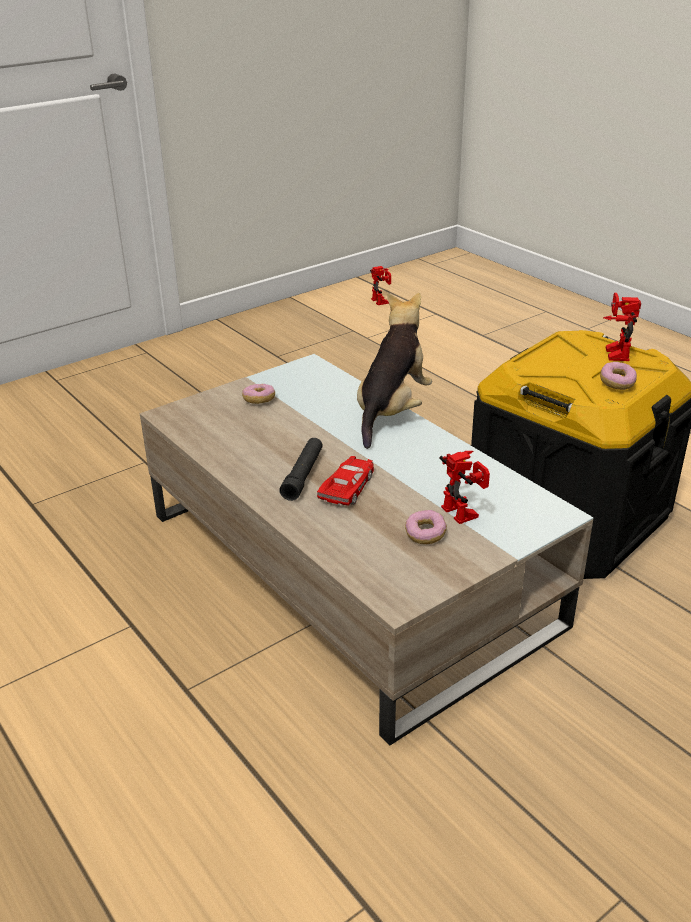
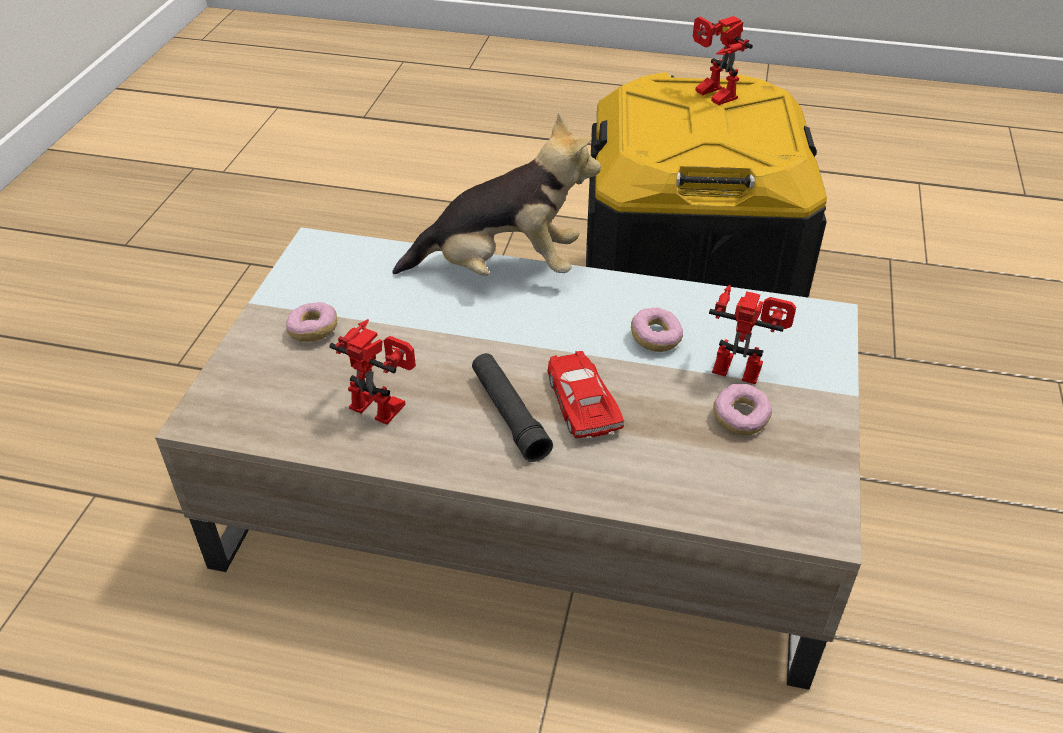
camera: 40 degrees left, 10 degrees up
(383, 301) = (190, 112): toy robot -> toy robot (384, 403)
(392, 411) = (501, 269): plush toy -> plush toy turned 105 degrees clockwise
(617, 383) = (763, 131): donut -> donut (655, 339)

